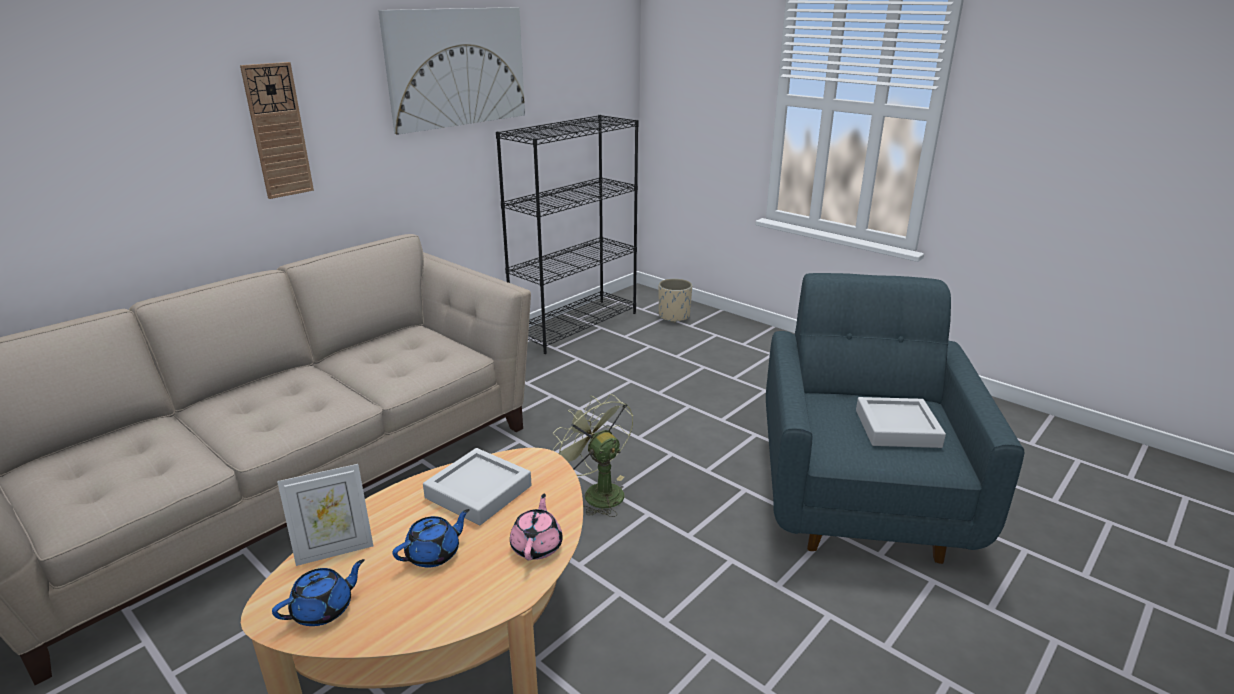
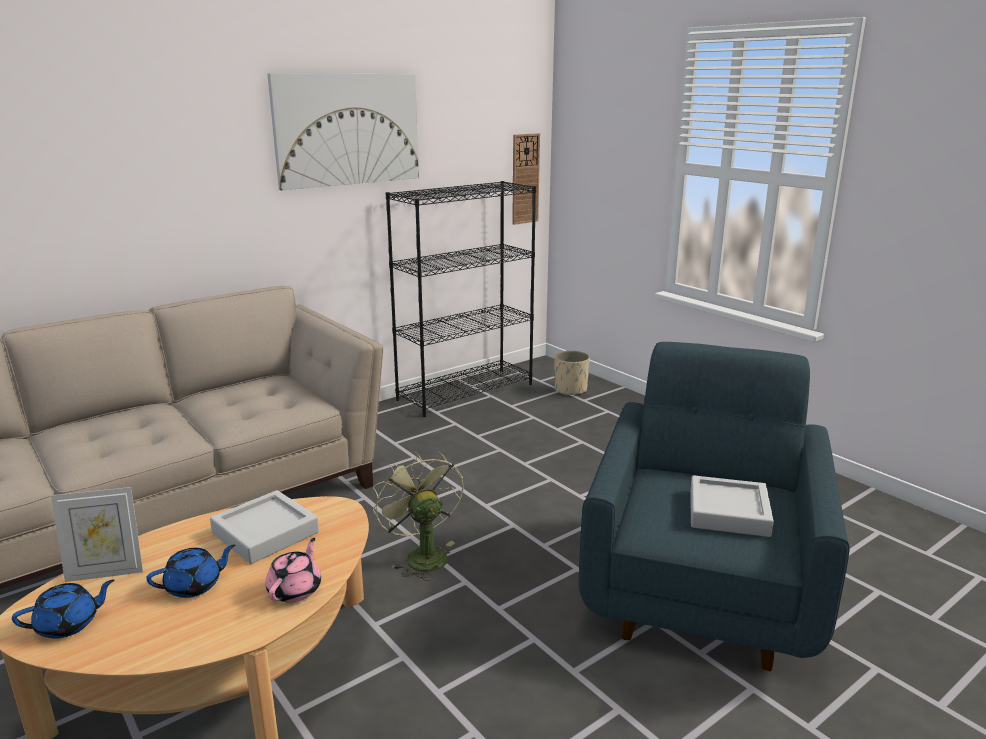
camera: 10 degrees right, 5 degrees down
(278, 131) = (161, 181): wall clock -> wall clock (525, 179)

